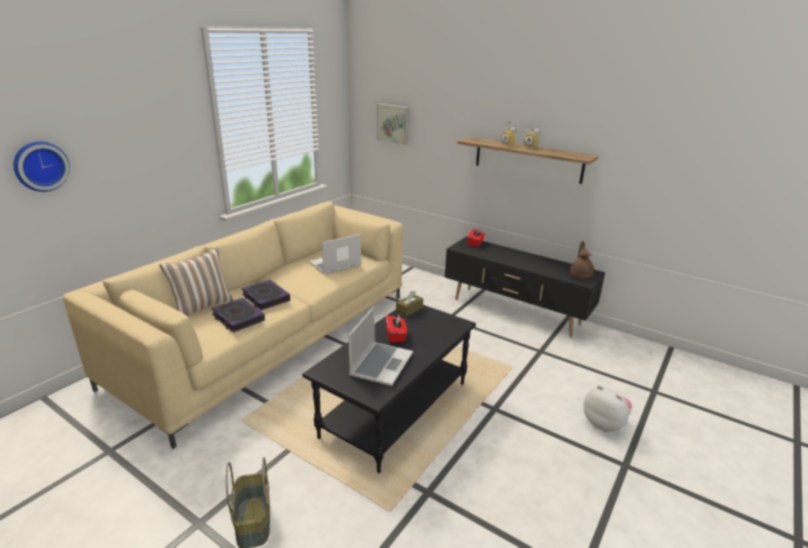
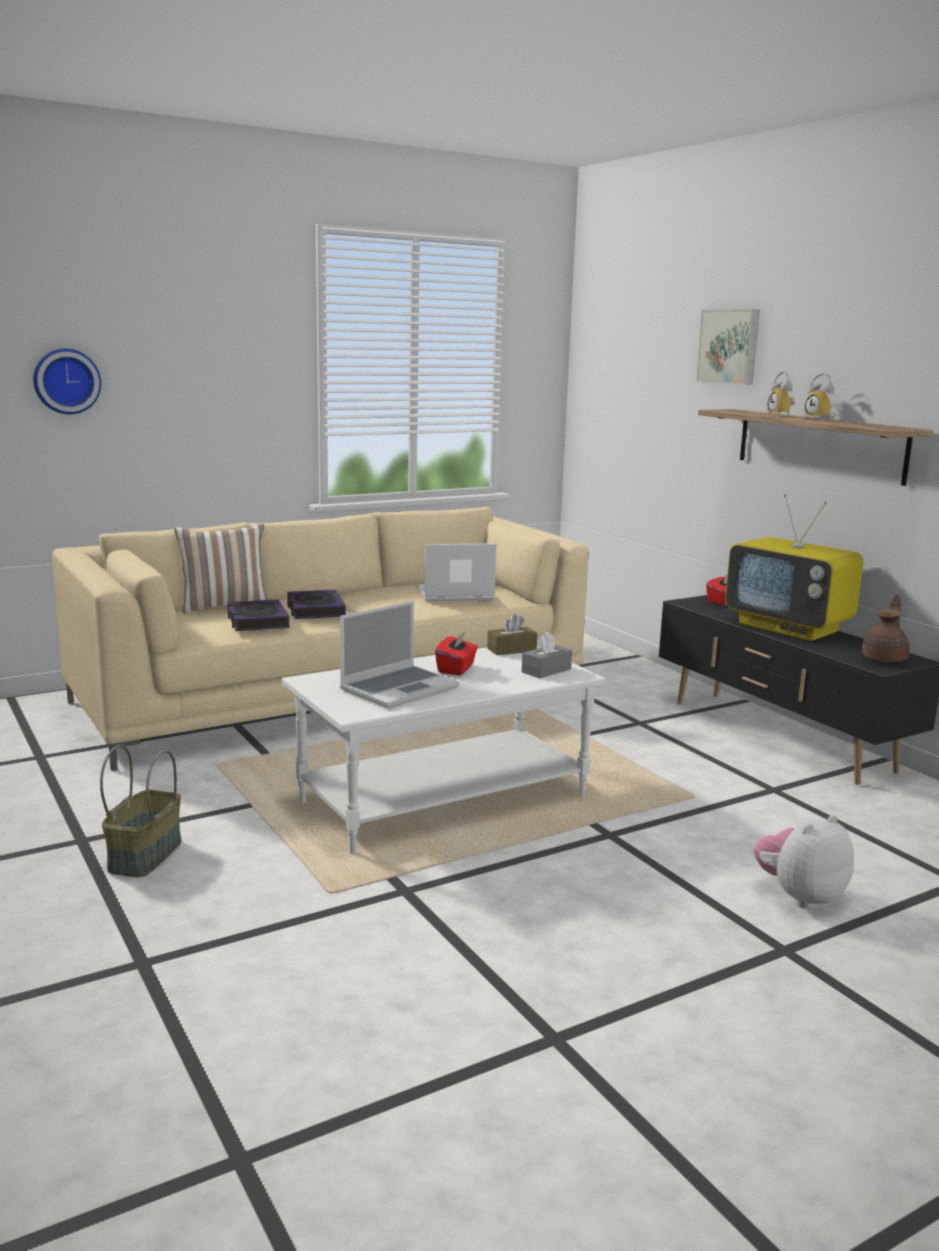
camera: 25 degrees right, 10 degrees down
(393, 124) = (626, 395): picture -> picture (730, 346)
(395, 408) = (443, 799): black coffee table -> white coffee table
(443, 324) = (546, 670): none -> grey tissue box
(521, 259) = (789, 628): none -> television
(604, 424) = (800, 896): plush toy -> plush toy turned 105 degrees counterclockwise

